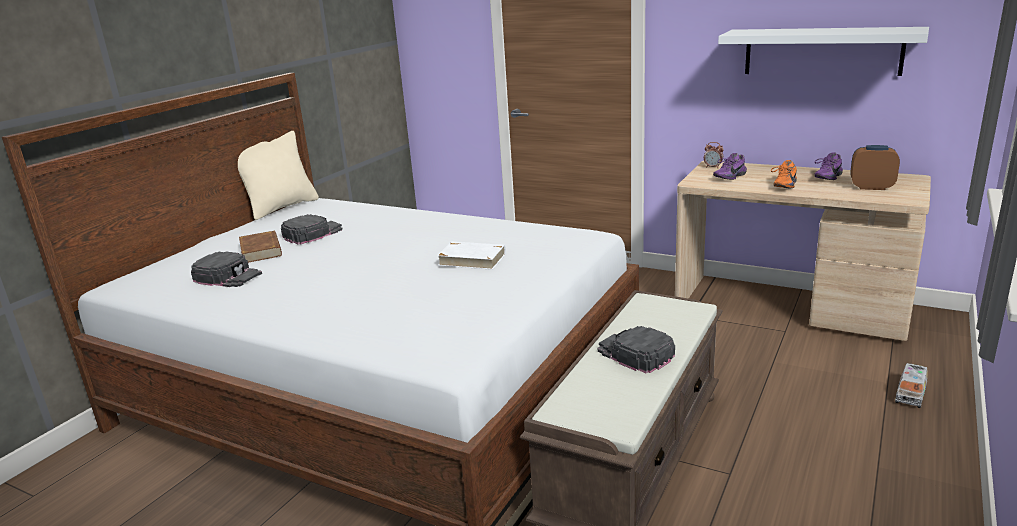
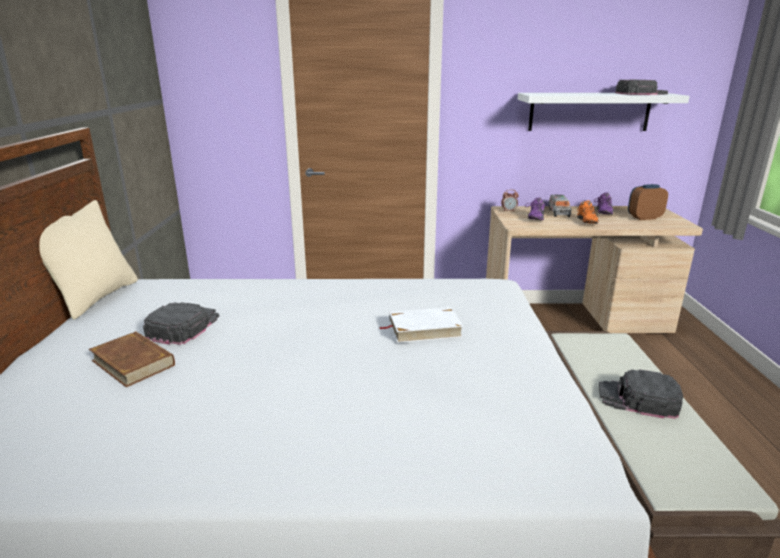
camera: 30 degrees left, 0 degrees up
(228, 276) = (123, 414): black cap -> black cap (640, 93)
(910, 394) = (720, 375): toy truck -> toy truck (558, 212)

